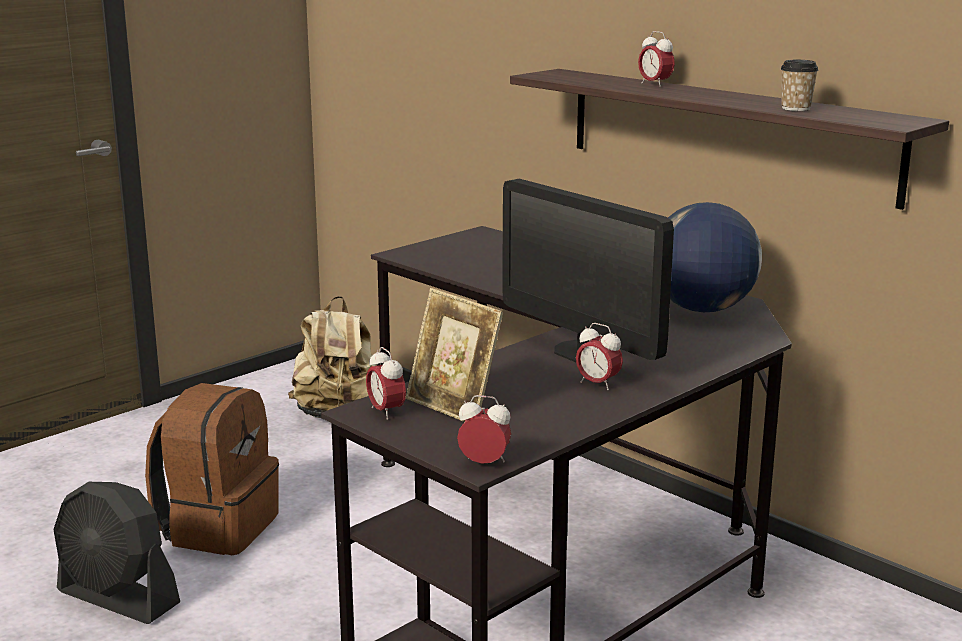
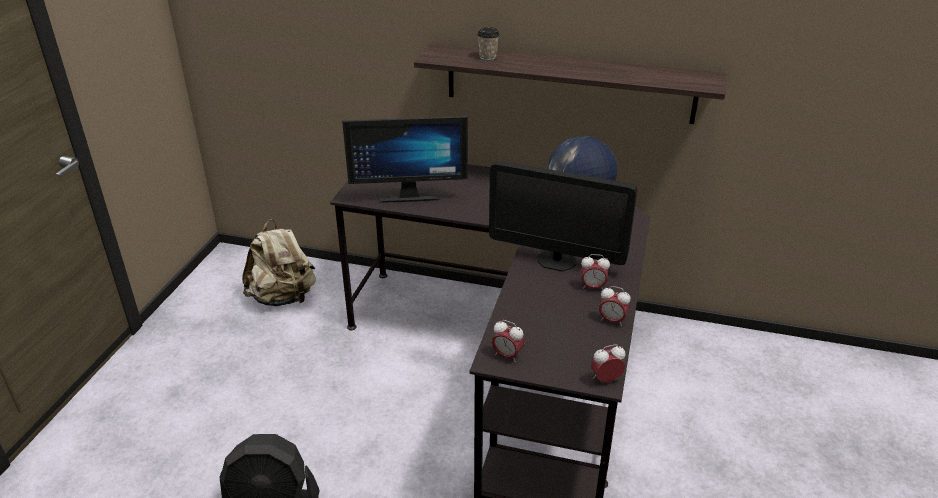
camera: 30 degrees left, 15 degrees up
(218, 527) = (286, 420): brown backpack -> none
(453, 407) = (539, 337): picture frame -> none
(473, 265) = (409, 195): none -> monitor
(655, 84) = (520, 57): alarm clock -> alarm clock (612, 320)
(796, 108) = (637, 76): cup -> cup (488, 57)

